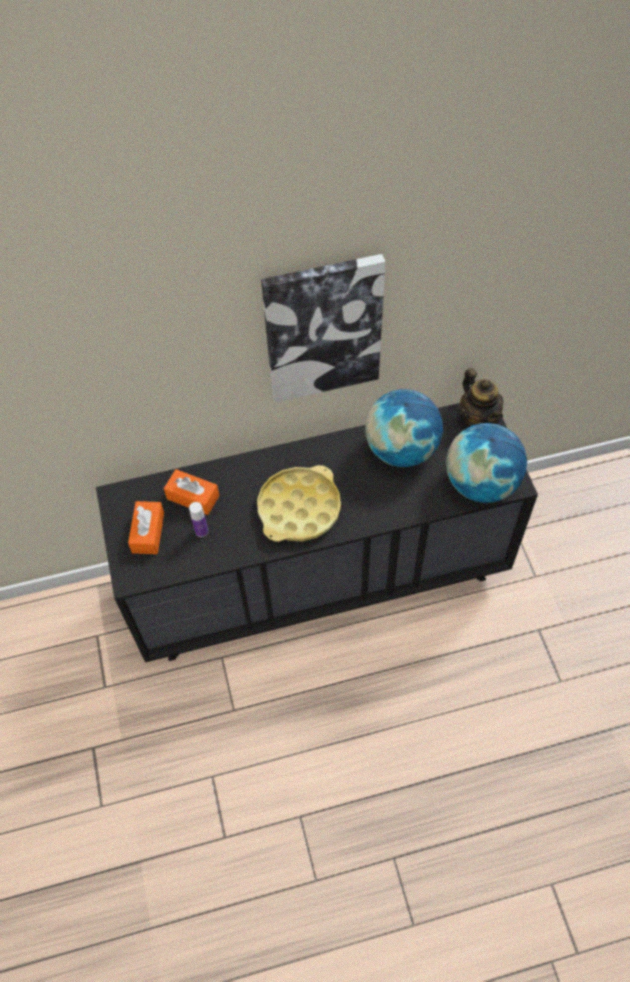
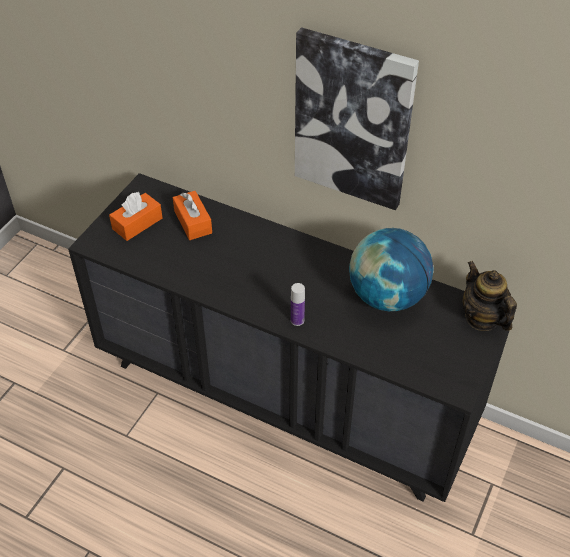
camera: 40 degrees right, 10 degrees down
(201, 531) = (172, 247): bottle -> bottle (297, 320)
(299, 508) = (258, 281): yellow tray -> none
(478, 418) = (482, 318): teapot -> teapot turned 135 degrees clockwise
(481, 483) = (427, 367): globe -> none

